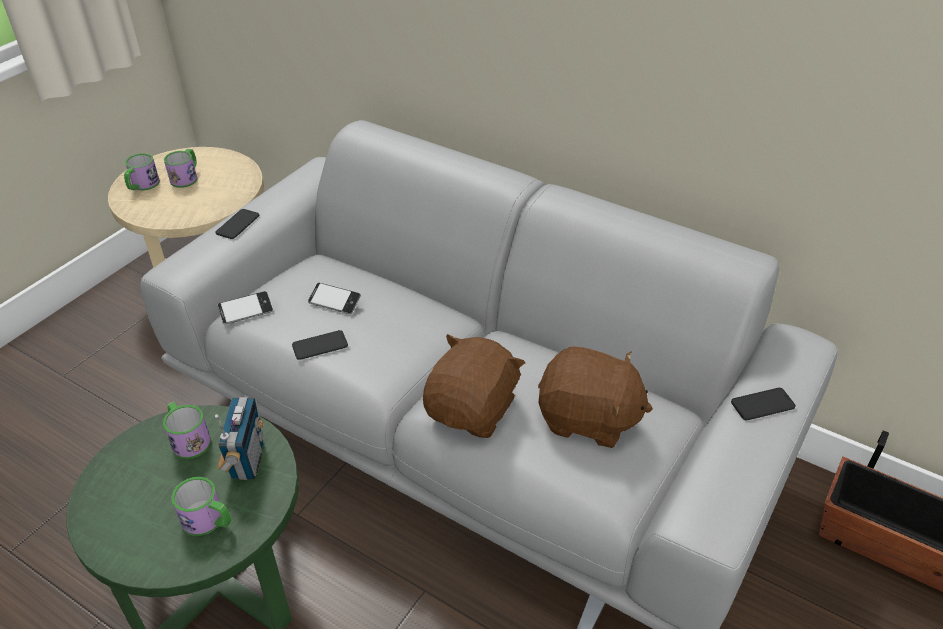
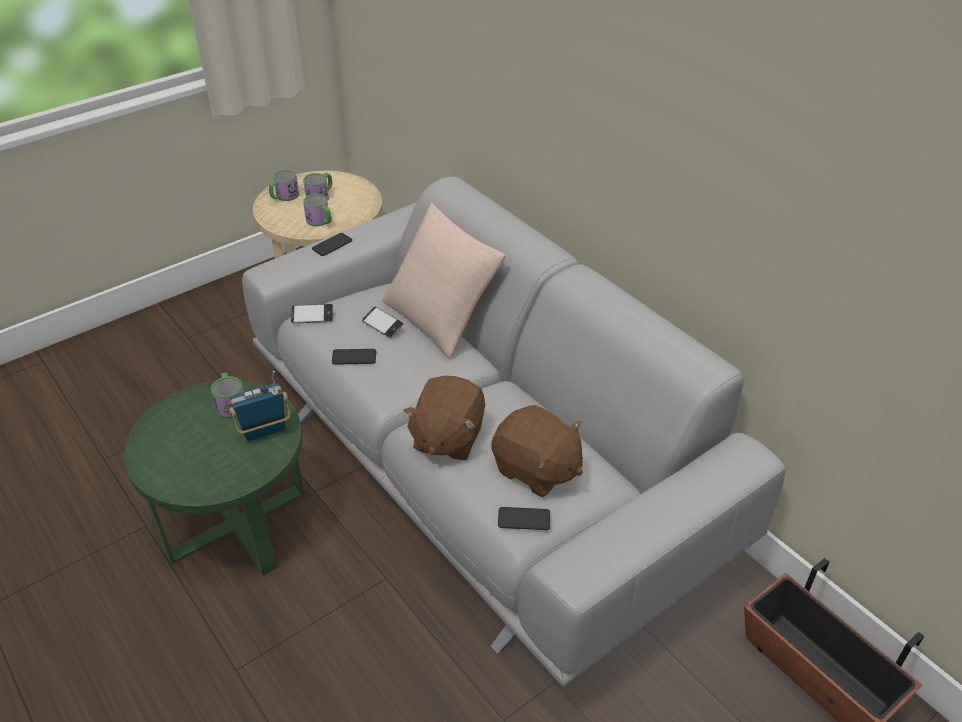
camera: 20 degrees right, 0 degrees up
(209, 521) = (219, 466): mug -> mug (320, 221)
(246, 461) = (264, 431): radio -> radio turned 135 degrees counterclockwise
(393, 277) = (442, 316): none -> beige pillow
(473, 410) = (447, 438): brown plush toy -> brown plush toy turned 150 degrees clockwise
(762, 404) = (680, 495): phone -> phone (524, 519)

